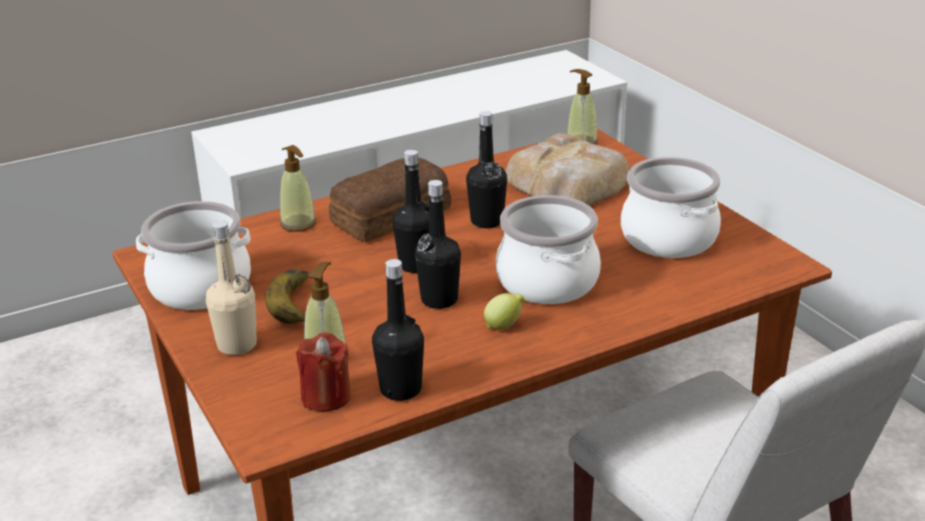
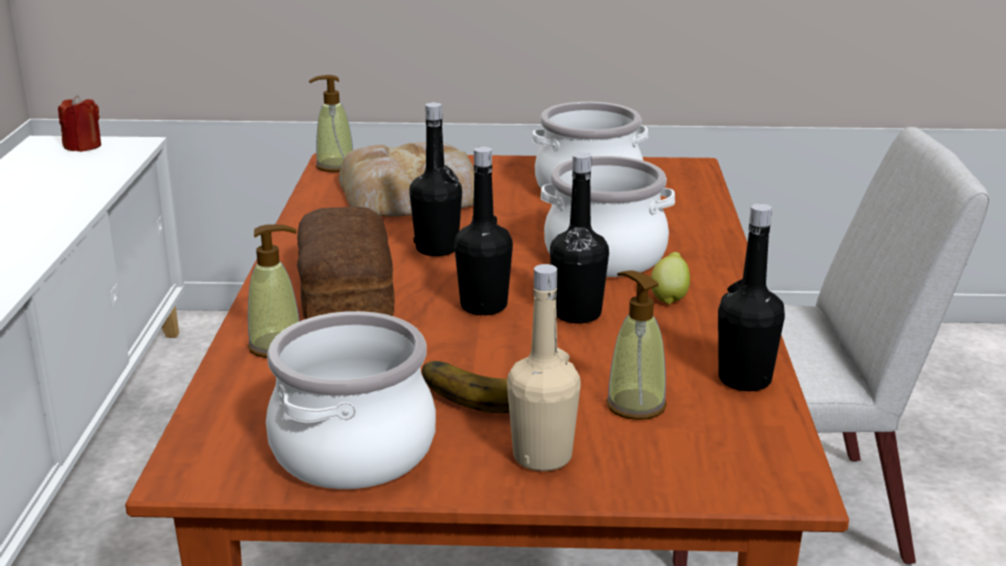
camera: 60 degrees left, 5 degrees down
(326, 397) = (722, 425): red candle -> red candle (83, 146)

